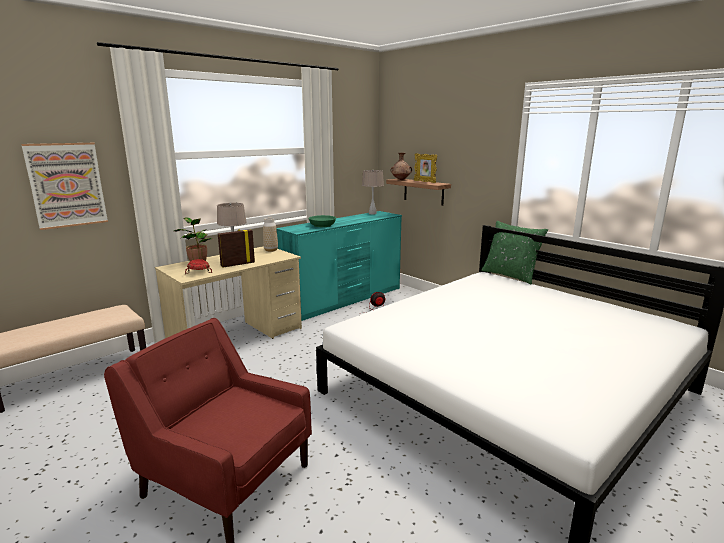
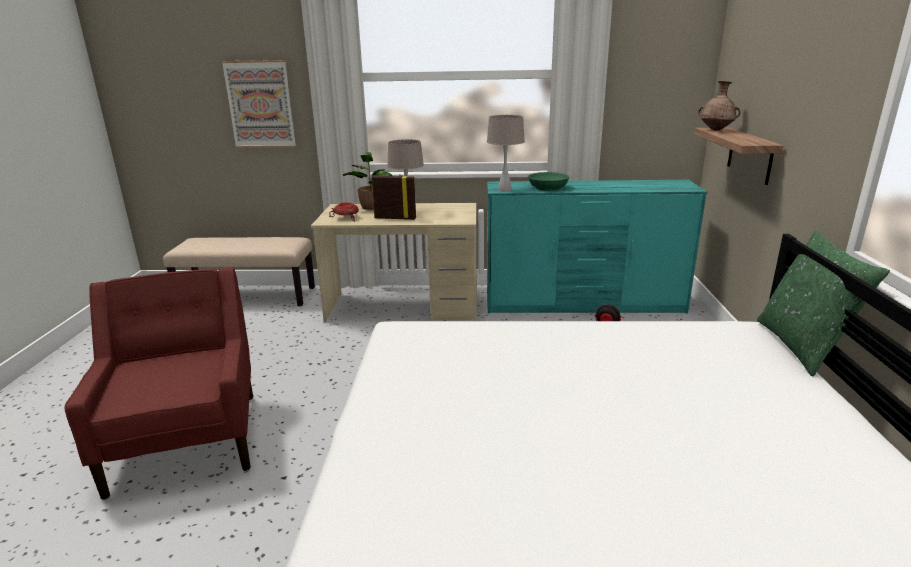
camera: 45 degrees right, 5 degrees up
(271, 250) = (463, 209): vase -> none
(372, 213) = (664, 182): beige table lamp -> beige table lamp (504, 190)
(425, 182) = (743, 137): picture frame -> none

